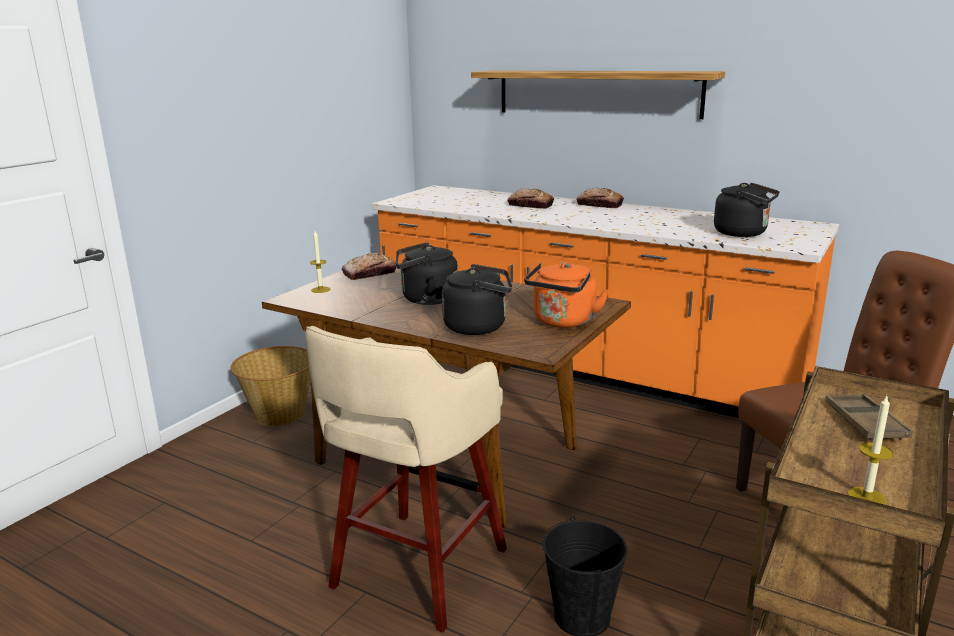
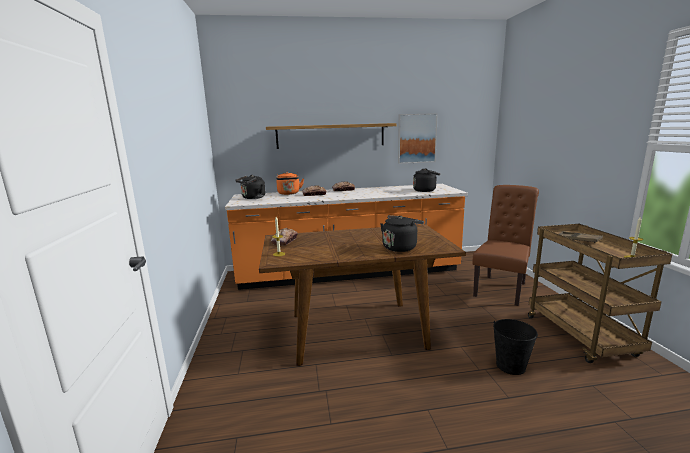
camera: 40 degrees left, 5 degrees down
(280, 414) = (230, 351): basket -> none
(416, 571) = (431, 387): beige stool -> none
(426, 299) = (346, 244): black kettle -> black kettle (252, 198)
(563, 322) = (425, 236): orange kettle -> orange kettle (289, 193)
(785, 109) = (416, 138): none -> picture

